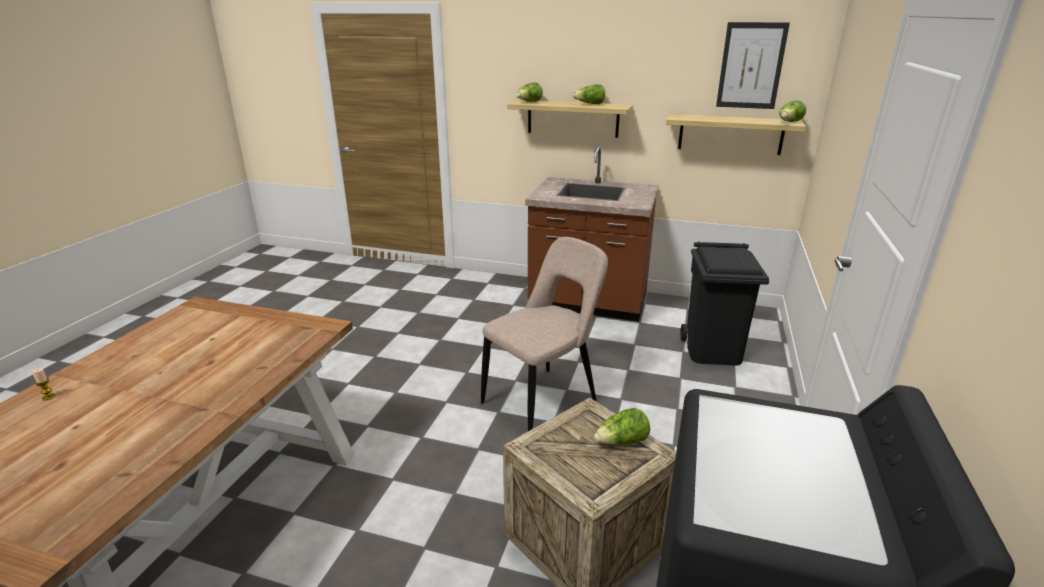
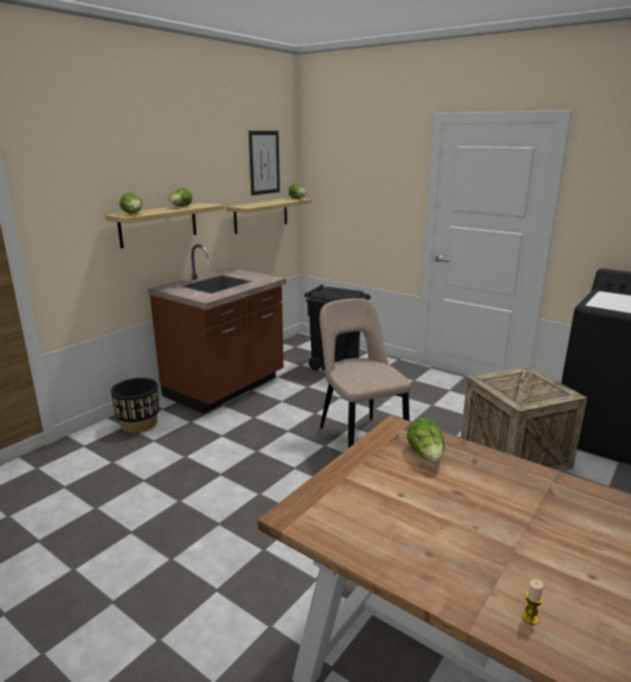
camera: 70 degrees left, 5 degrees down
(494, 287) = (139, 424): none -> black planter
(622, 442) = (517, 377): lettuce -> lettuce (426, 455)

